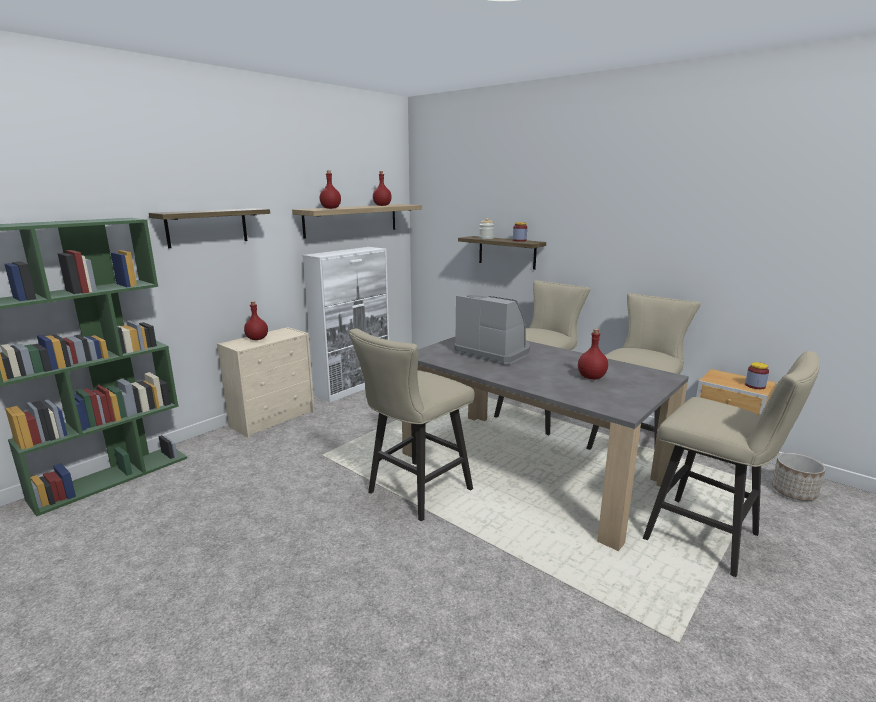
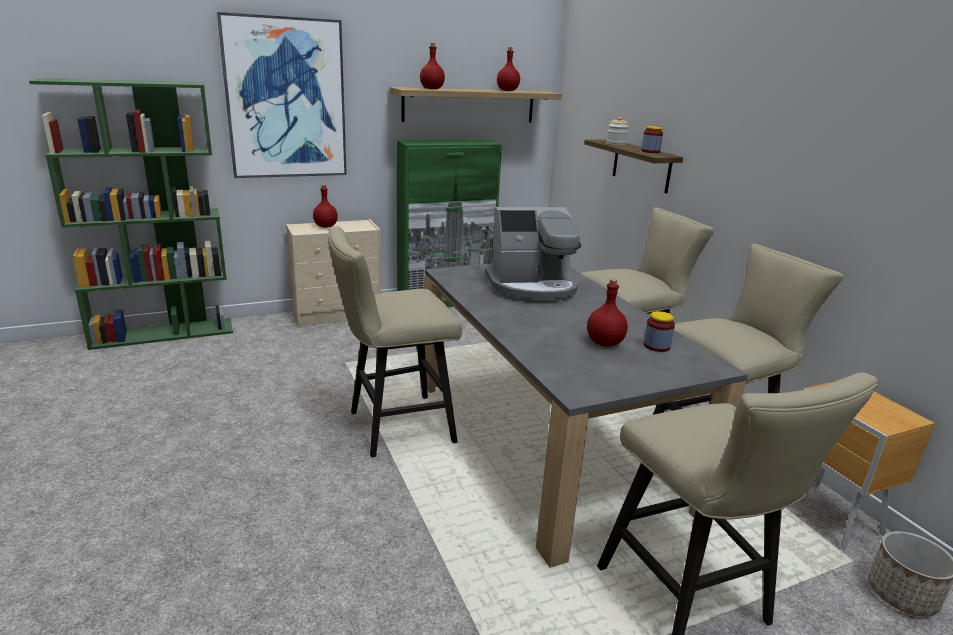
camera: 25 degrees right, 5 degrees up
(207, 227) = (286, 99): shelf -> picture
(354, 387) = (445, 301): white cabinet -> green cabinet
(494, 352) = (532, 287): coffee machine -> coffee machine turned 105 degrees clockwise
(755, 386) = (886, 418): jar -> jar (656, 346)

